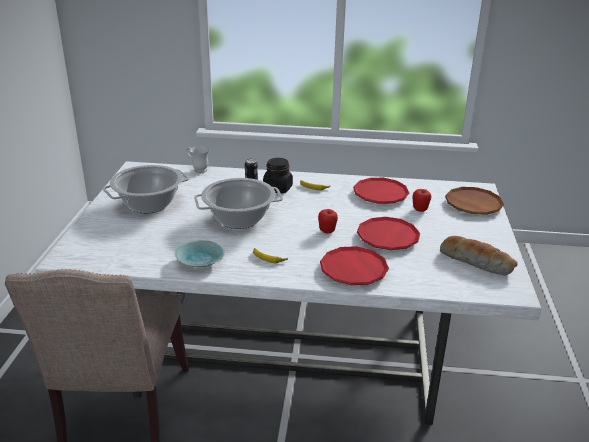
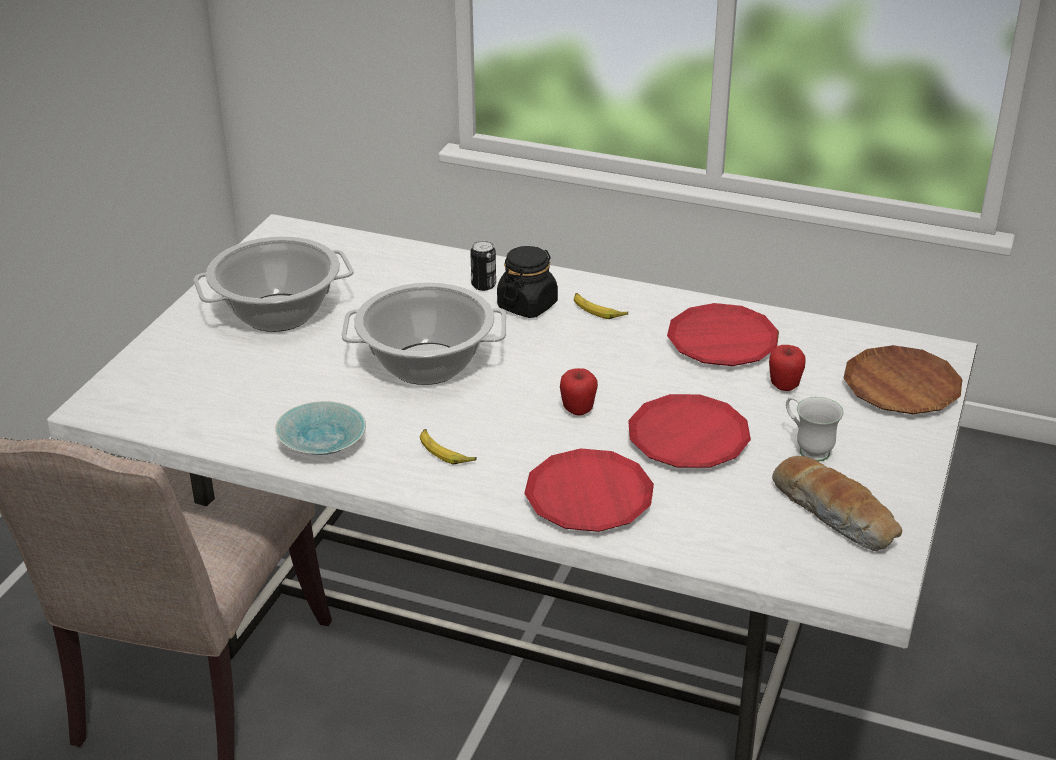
camera: 15 degrees right, 5 degrees up
(198, 169) = (395, 246): white mug -> white mug (807, 449)

